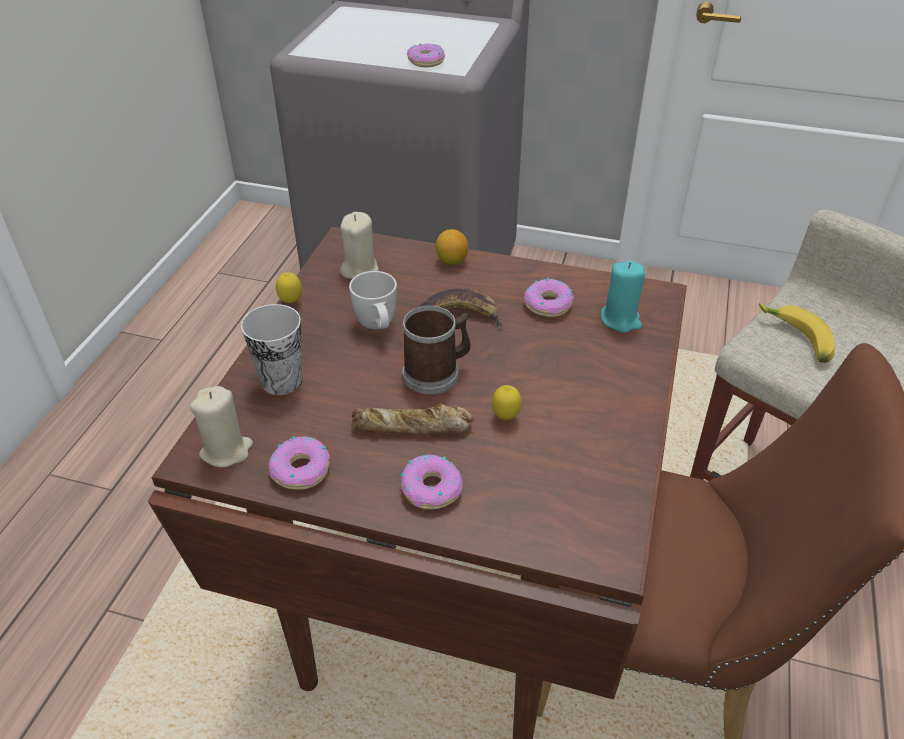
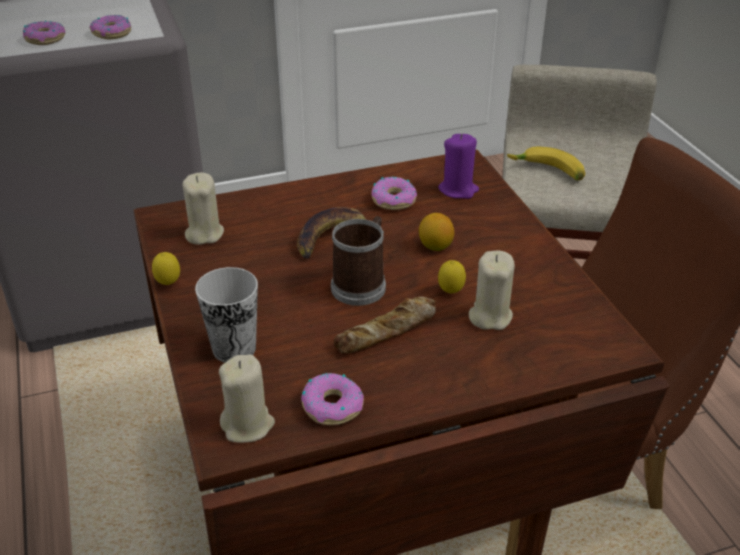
camera: 35 degrees left, 5 degrees down
(378, 327) = (273, 271): white mug -> none
(431, 488) = (451, 367): donut -> donut (45, 39)
(451, 261) = (279, 197): lemon -> lemon (435, 246)
(517, 458) = (490, 316): none -> beige candle
(620, 319) = (458, 190): turquoise candle -> purple candle

